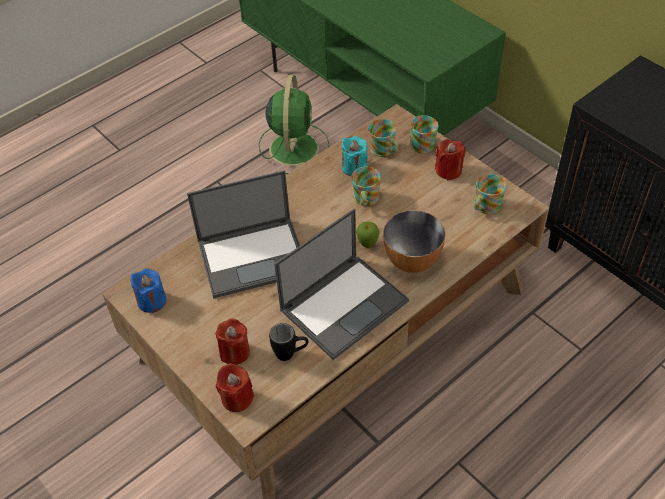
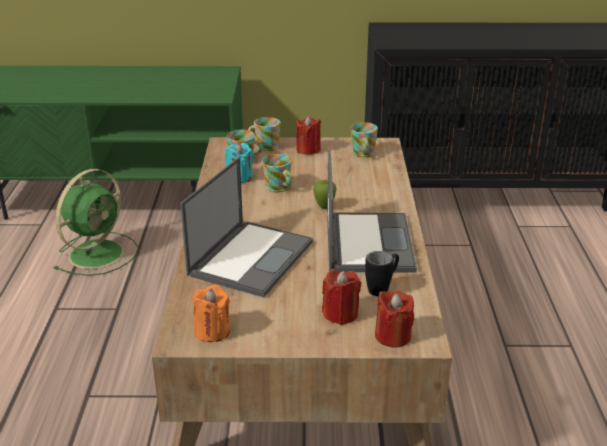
camera: 50 degrees left, 20 degrees down
(152, 301) = (212, 331): blue candle -> orange candle
(294, 147) = (98, 253): green fan -> green fan turned 75 degrees clockwise
(412, 260) = (368, 198): bowl -> none

